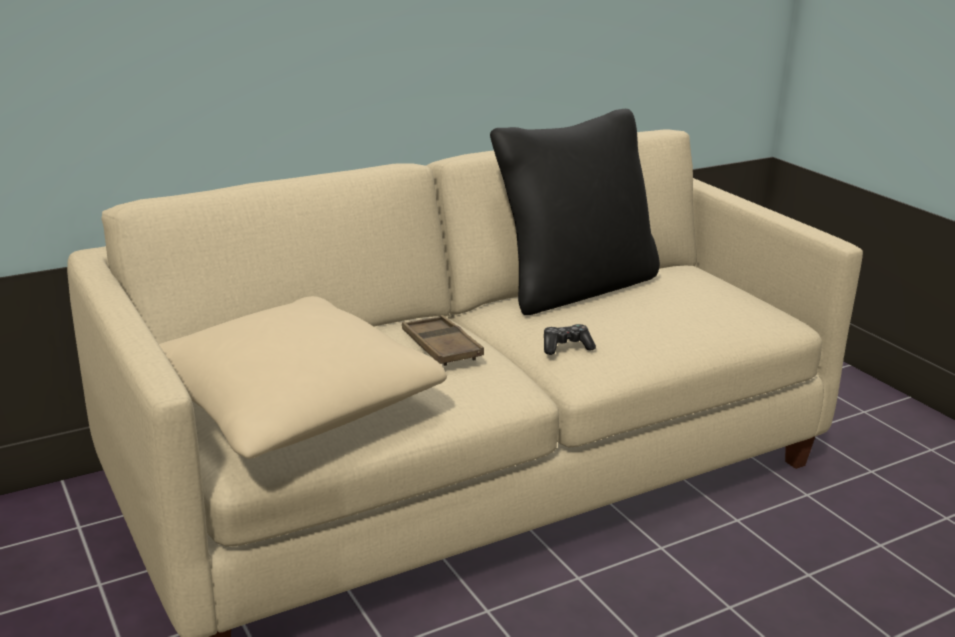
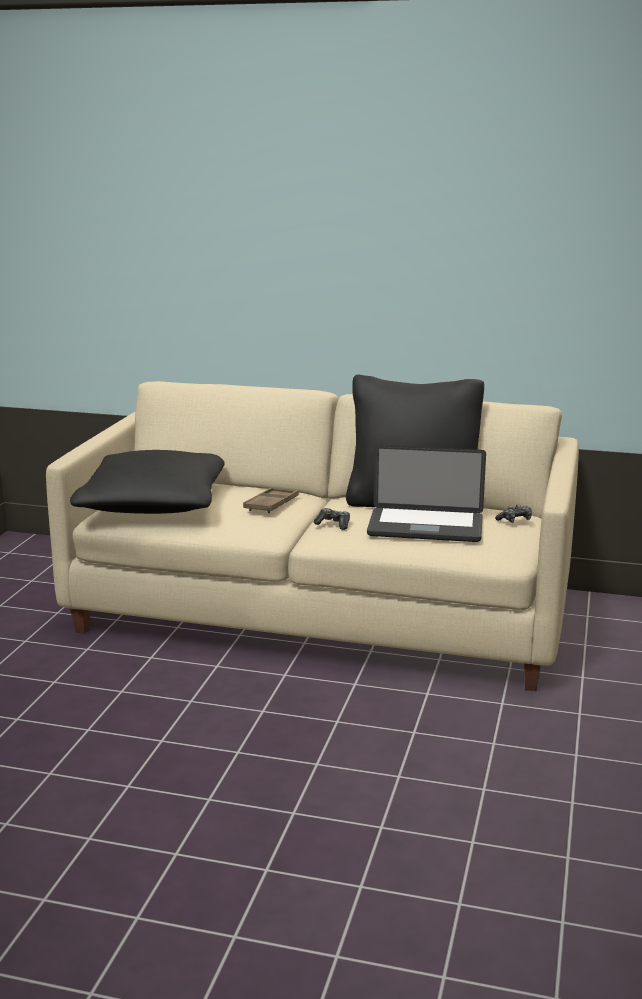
camera: 45 degrees right, 5 degrees down
(291, 407) = (153, 505): beige pillow -> black pillow
(658, 314) = (425, 527): none -> laptop
(704, 276) = (515, 520): none -> game controller

